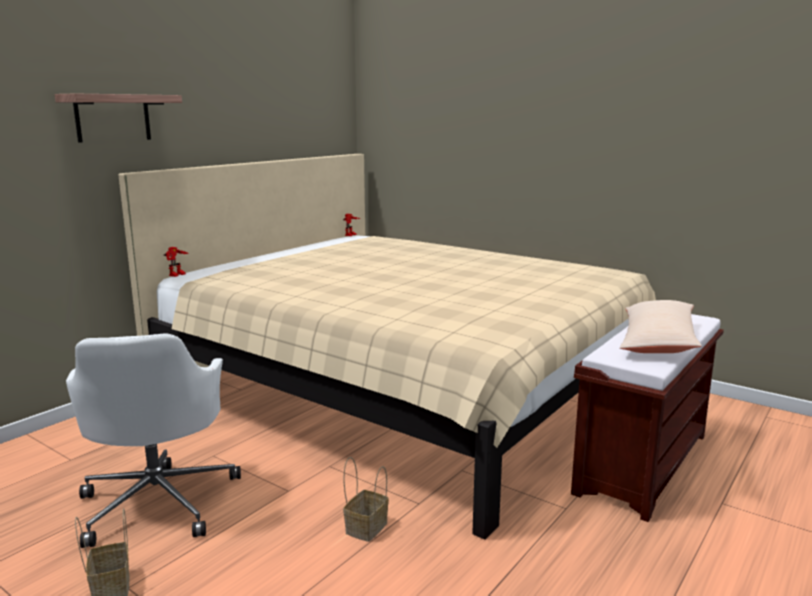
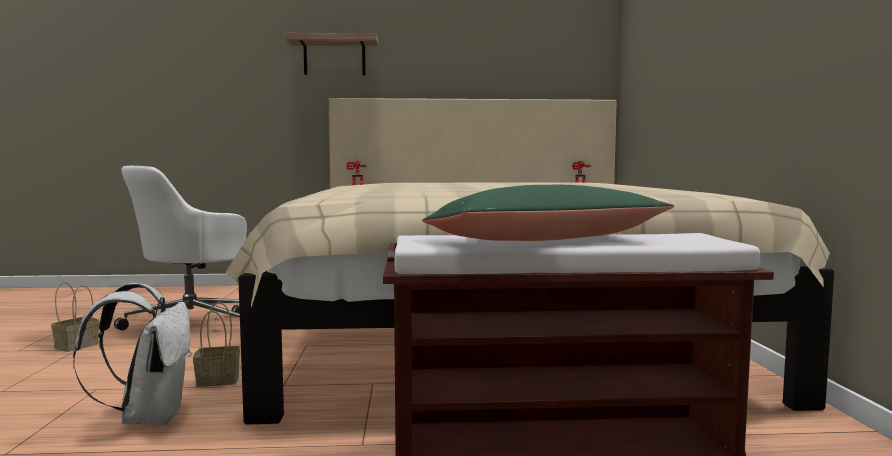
camera: 50 degrees right, 10 degrees down
(419, 578) = (149, 417): none -> white backpack
(657, 341) = (544, 240): beige pillow -> green pillow

